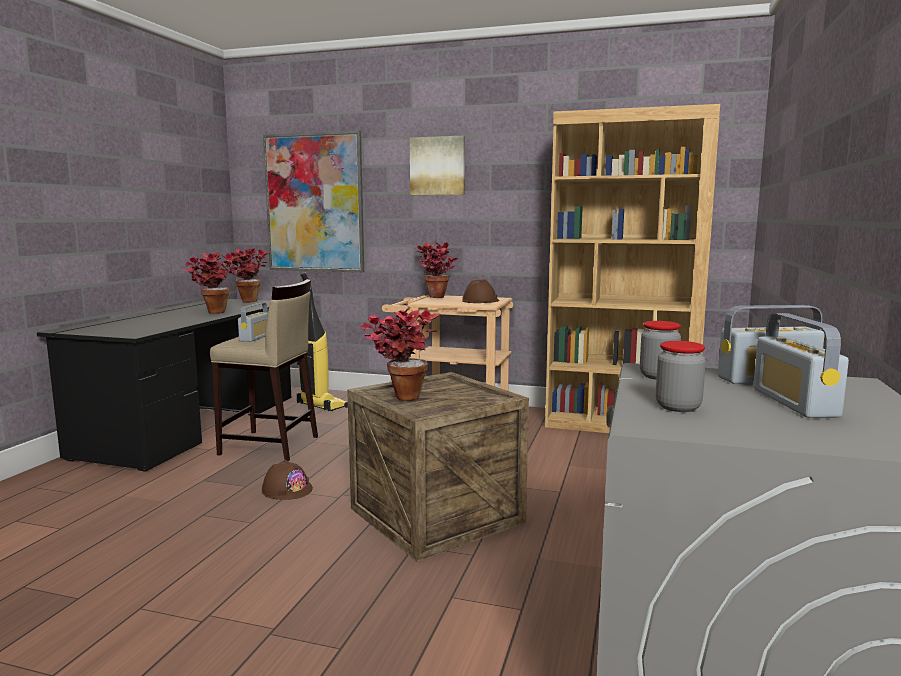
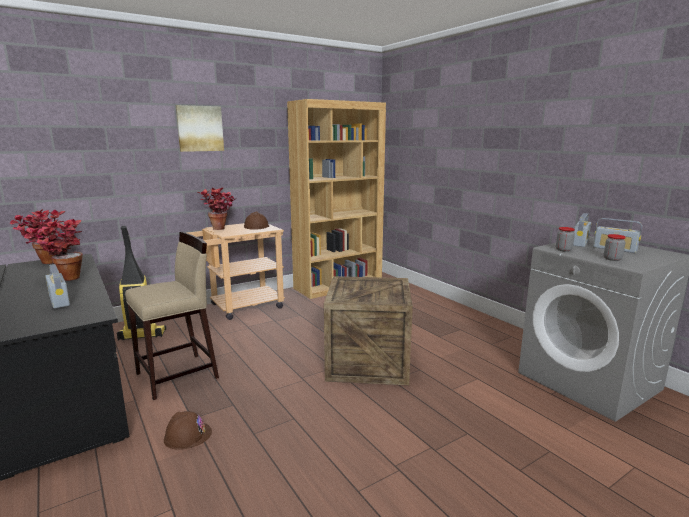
camera: 50 degrees left, 5 degrees up
(255, 337) = (162, 290): radio -> radio (59, 301)
(287, 489) = (265, 392): brown hard hat -> brown hard hat (187, 435)
(314, 203) = (80, 160): picture -> none
(400, 396) = (359, 297): potted plant -> none

